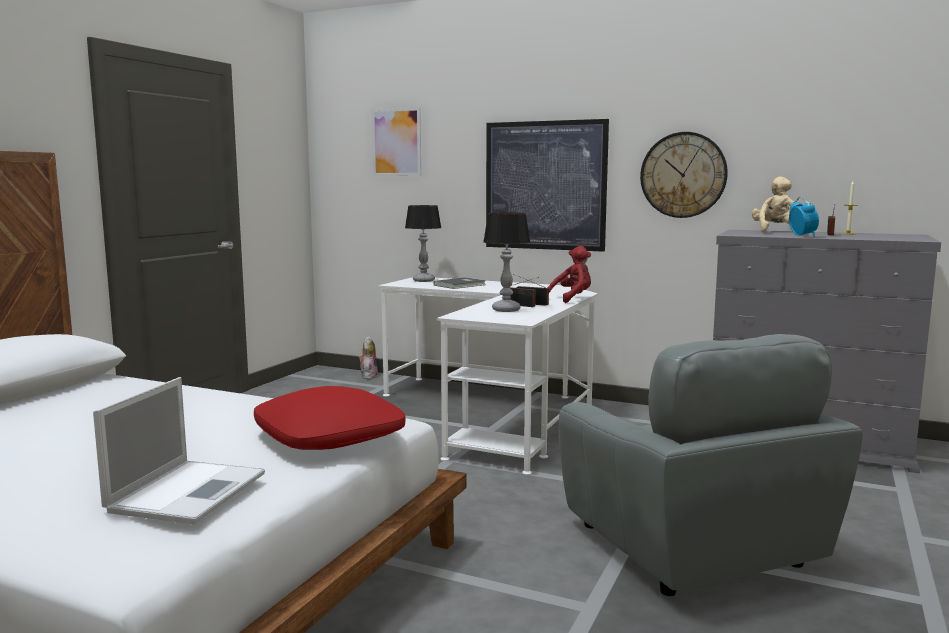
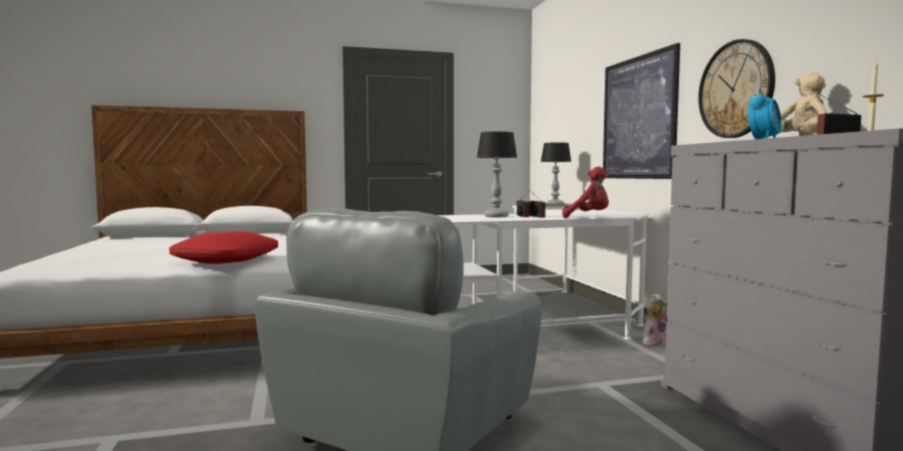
camera: 50 degrees right, 5 degrees down
(189, 491) = (105, 259): laptop -> none
(368, 376) = (538, 284): plush toy -> plush toy (653, 342)
(396, 142) = (564, 95): picture -> none

